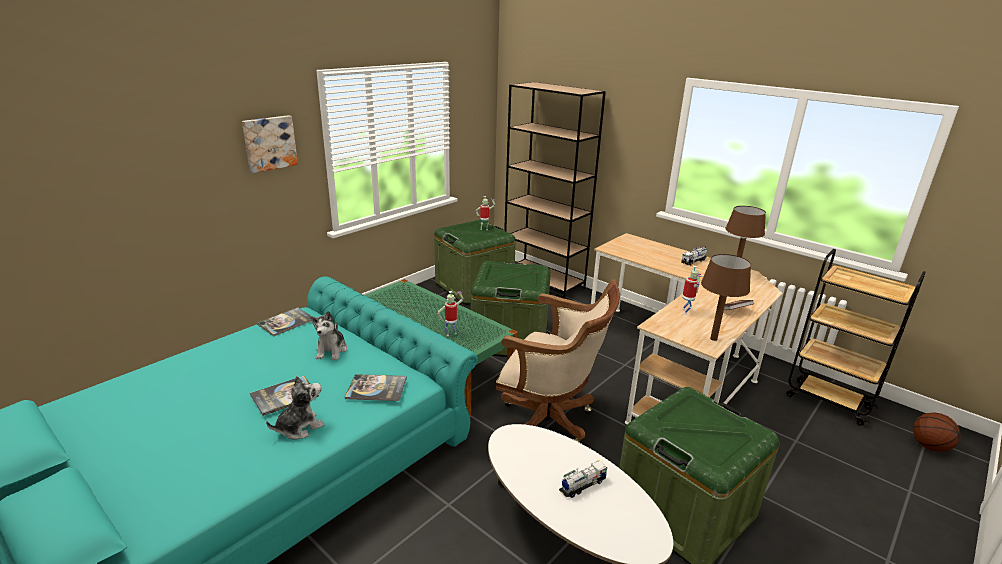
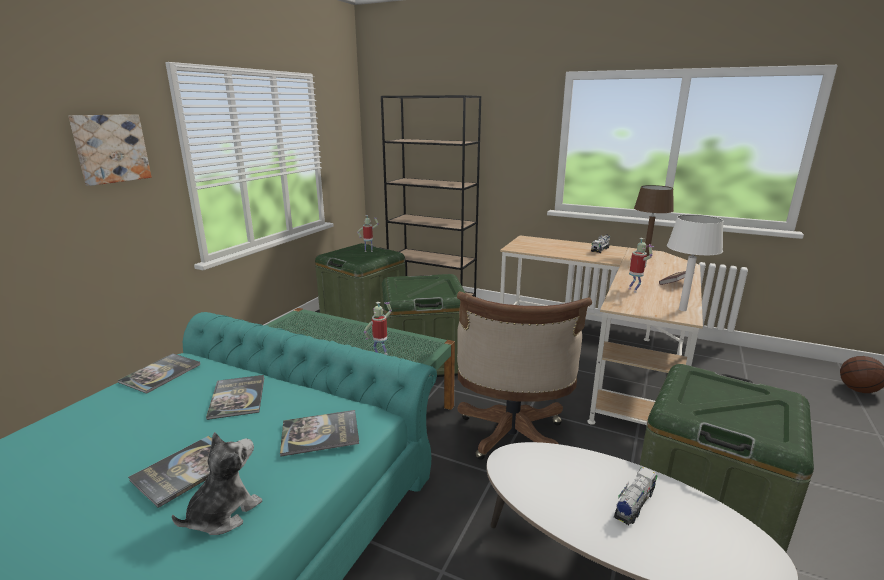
camera: 15 degrees left, 5 degrees down
(331, 350) = (237, 397): plush toy -> book
(551, 421) = (512, 436): office chair -> office chair turned 90 degrees clockwise
(714, 339) = (683, 309): brown table lamp -> white table lamp
(829, 402) = (752, 366): brown cart -> none

